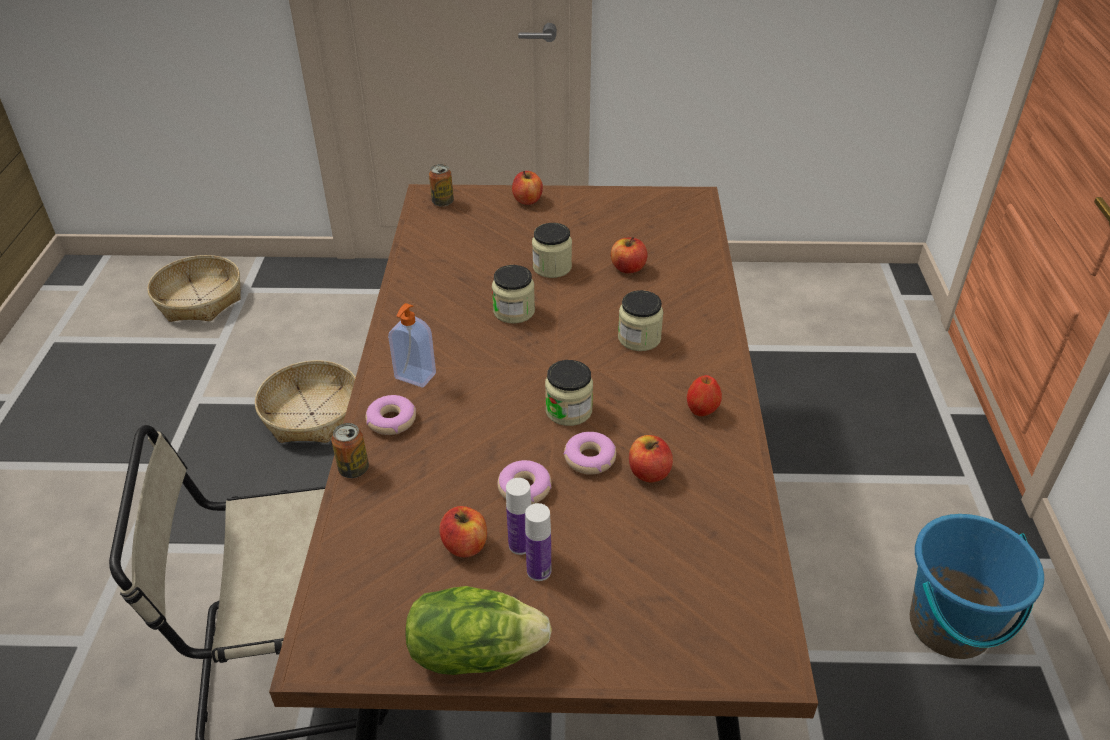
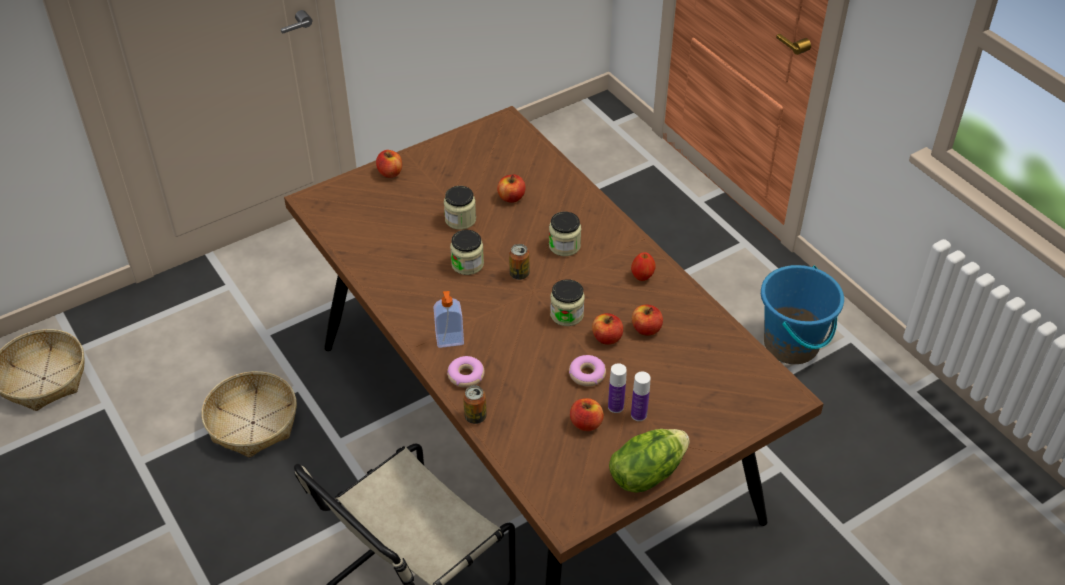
camera: 35 degrees left, 5 degrees up
(442, 202) = (328, 201): can -> can (519, 274)
(590, 459) = (607, 338): donut -> apple

